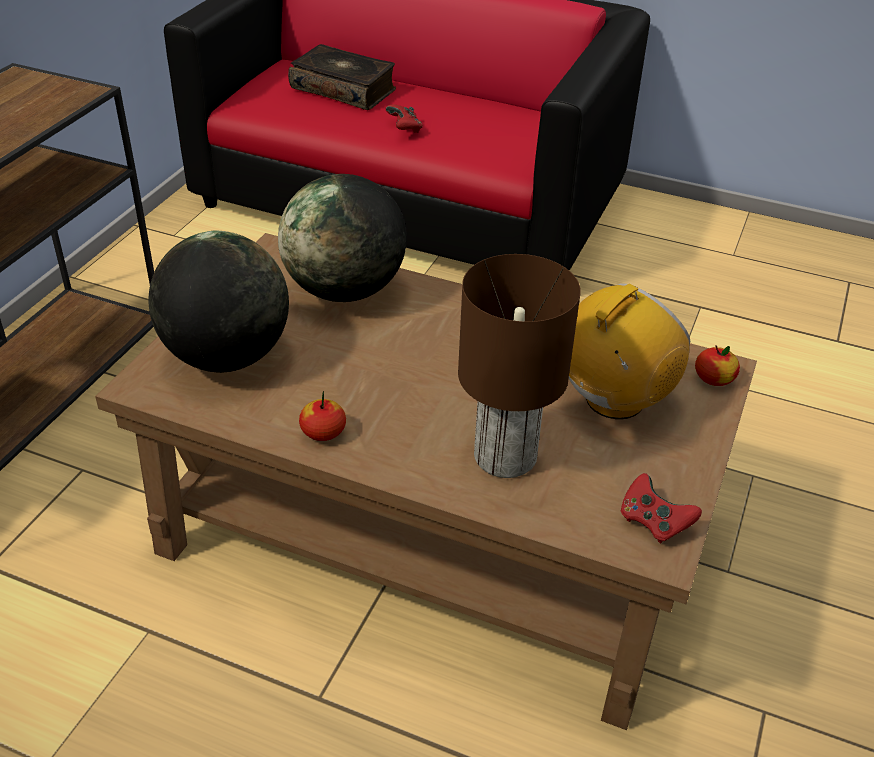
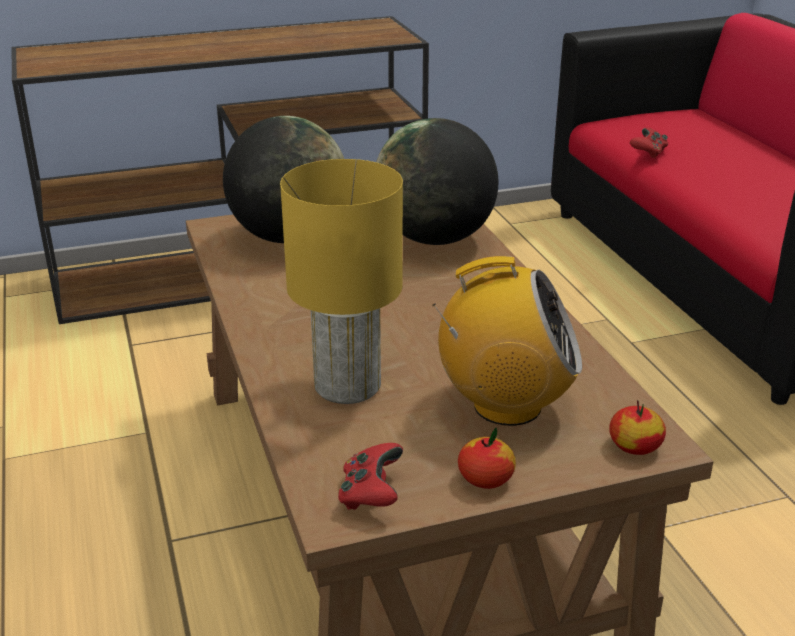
camera: 50 degrees right, 10 degrees down
(323, 432) = (262, 303): apple -> apple (485, 479)
(344, 89) = (710, 139): book -> none
(405, 129) = (717, 180): red game controller -> red game controller (648, 153)
(505, 455) = (349, 385): brown table lamp -> yellow table lamp

